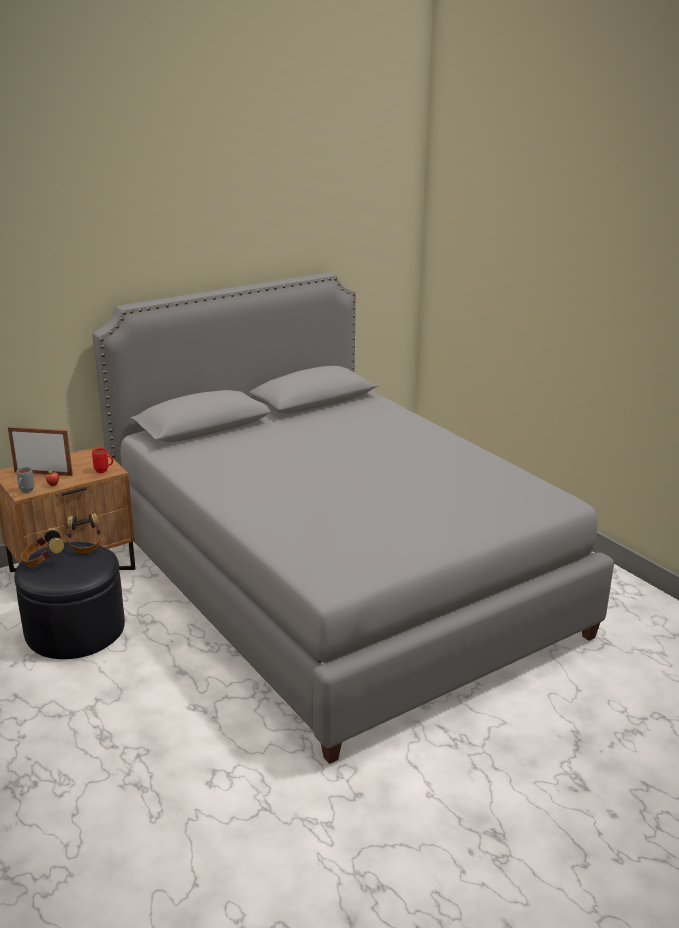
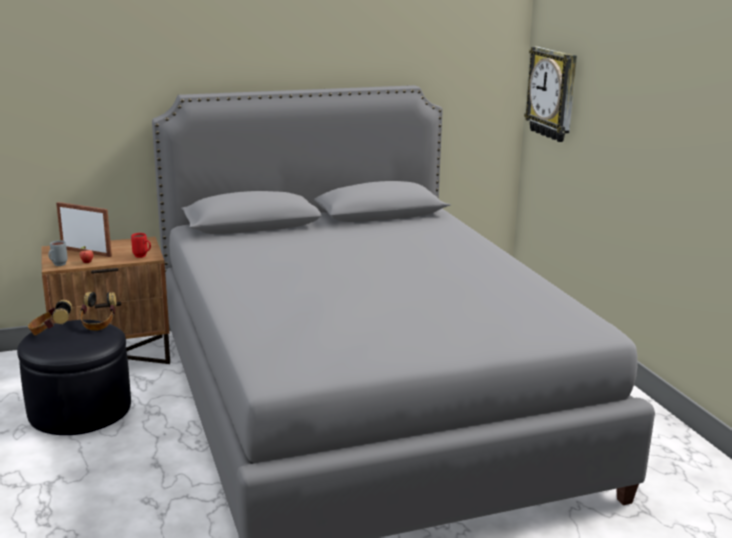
camera: 15 degrees right, 5 degrees down
(454, 271) = (553, 94): none -> wall clock

